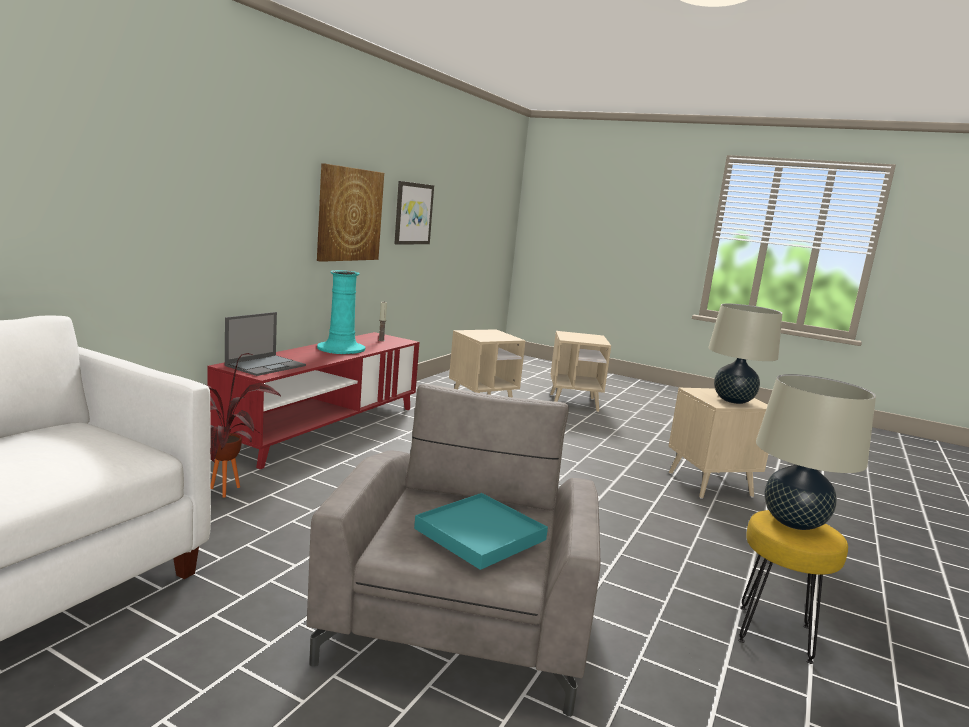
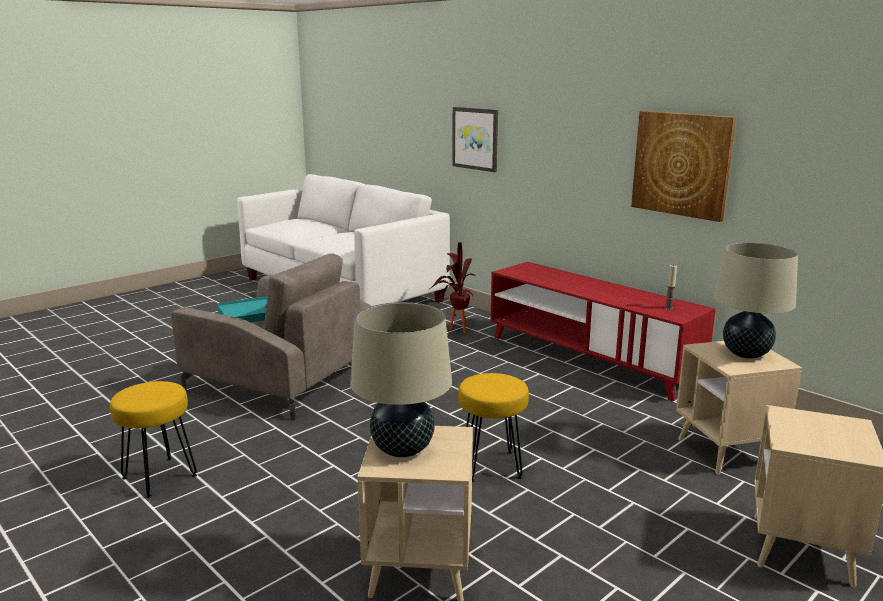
camera: 110 degrees right, 5 degrees up
(266, 365) = (533, 272): laptop -> none
(341, 349) = (609, 292): turquoise vase -> none
(413, 213) = (812, 173): picture -> picture (475, 138)
(568, 467) = (492, 466): none -> yellow stool
(793, 522) = (154, 394): beige table lamp -> beige table lamp (746, 354)

